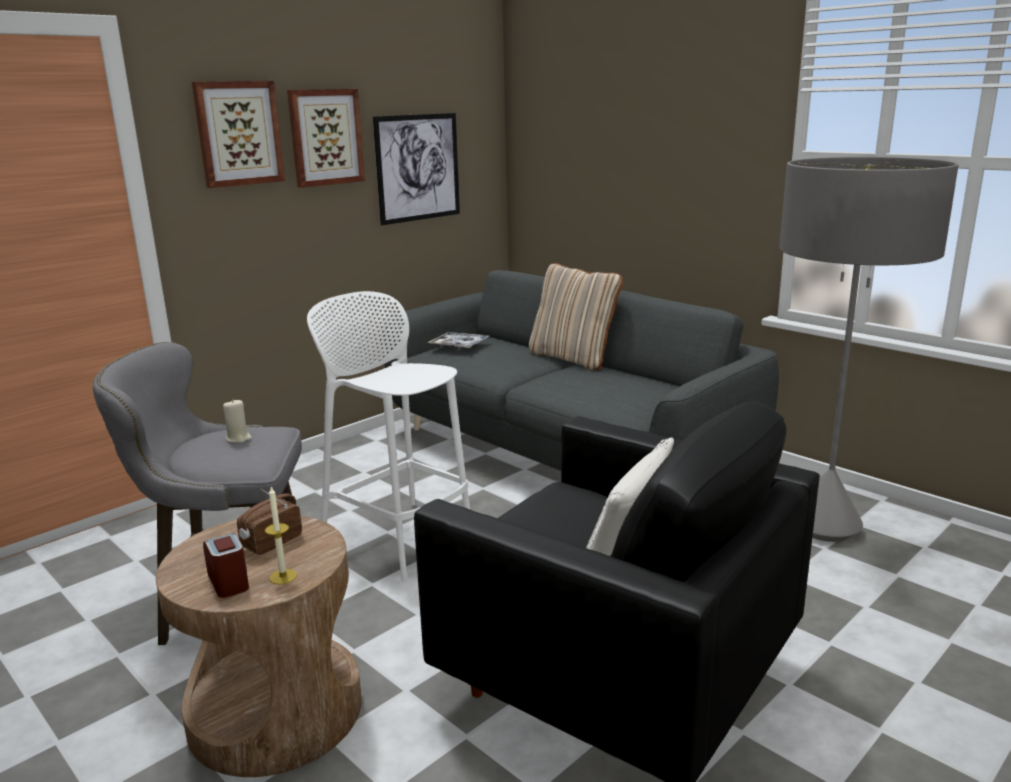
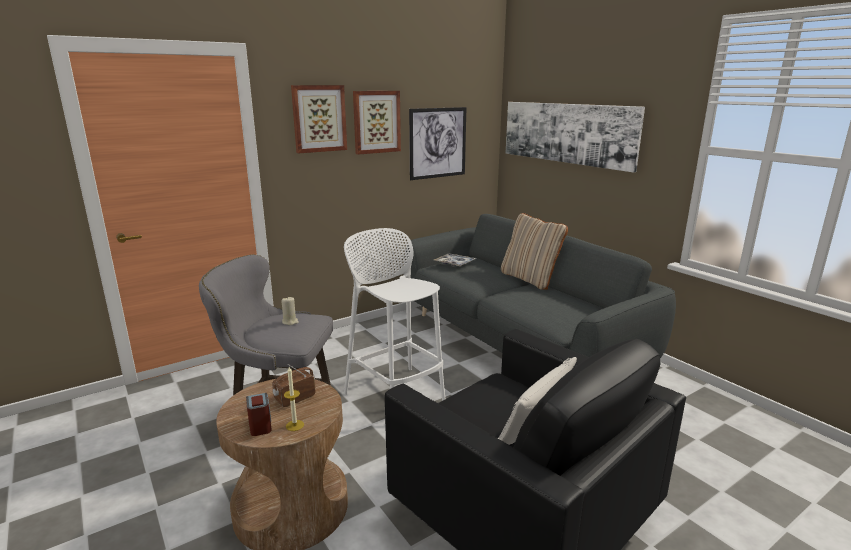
camera: 10 degrees right, 0 degrees up
(606, 144) = (567, 133): none -> picture
(824, 528) = (699, 423): grey floor lamp -> none

